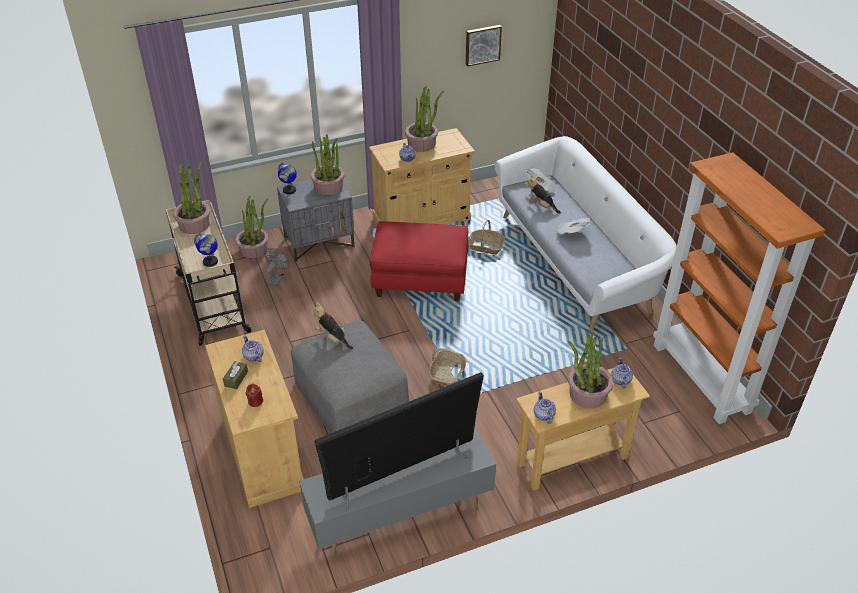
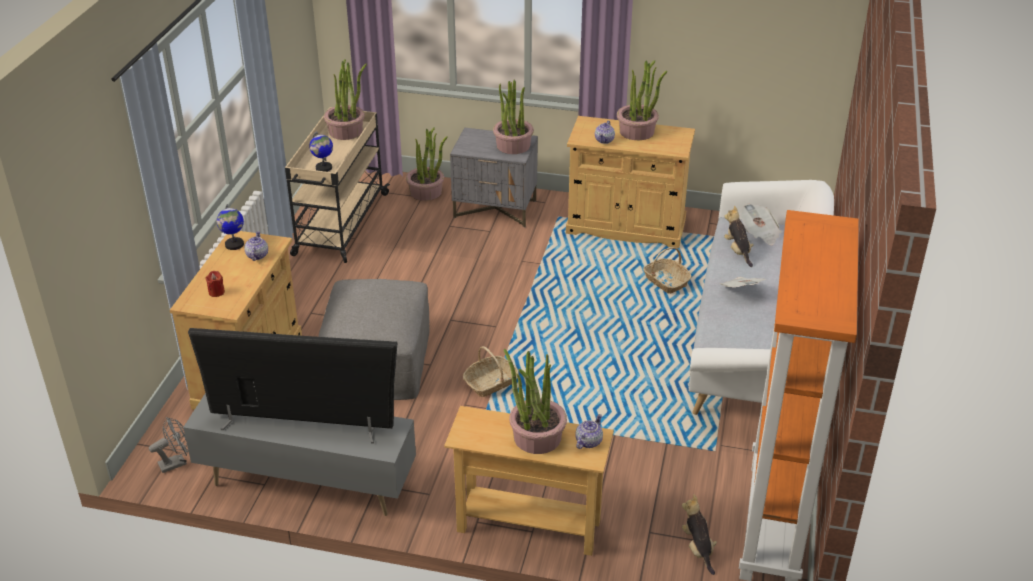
camera: 35 degrees right, 5 degrees down
(236, 379) = (222, 267): brown tissue box -> none
(277, 278) = (420, 226): grey fan -> grey fan (176, 462)
(289, 190) = (472, 135): globe -> globe (234, 245)
(332, 338) = (374, 284): plush toy -> plush toy (698, 548)
(421, 279) = (560, 285): red ottoman -> none
(482, 44) = (752, 34): picture -> none
(543, 415) = (468, 433): teapot -> none

